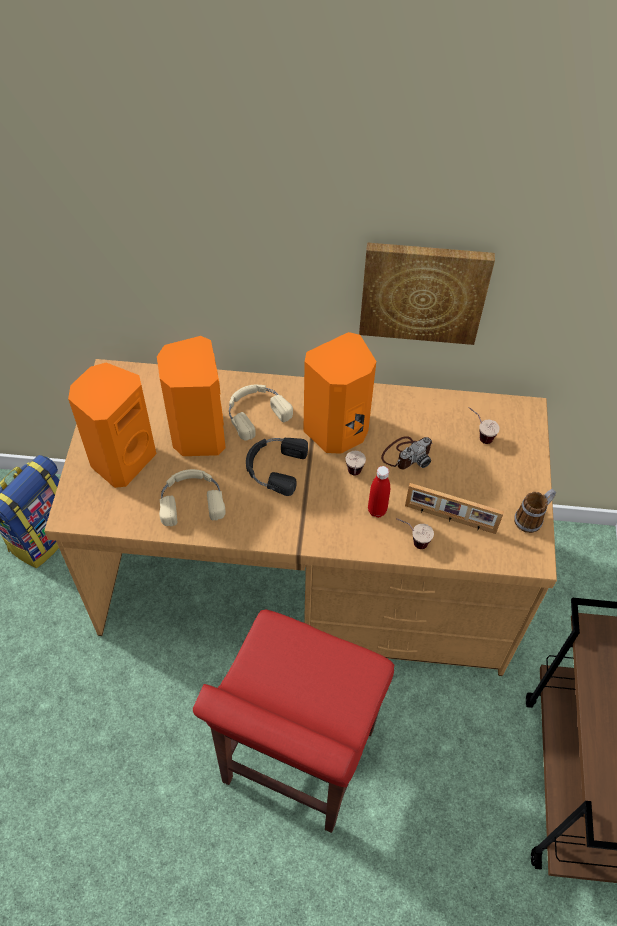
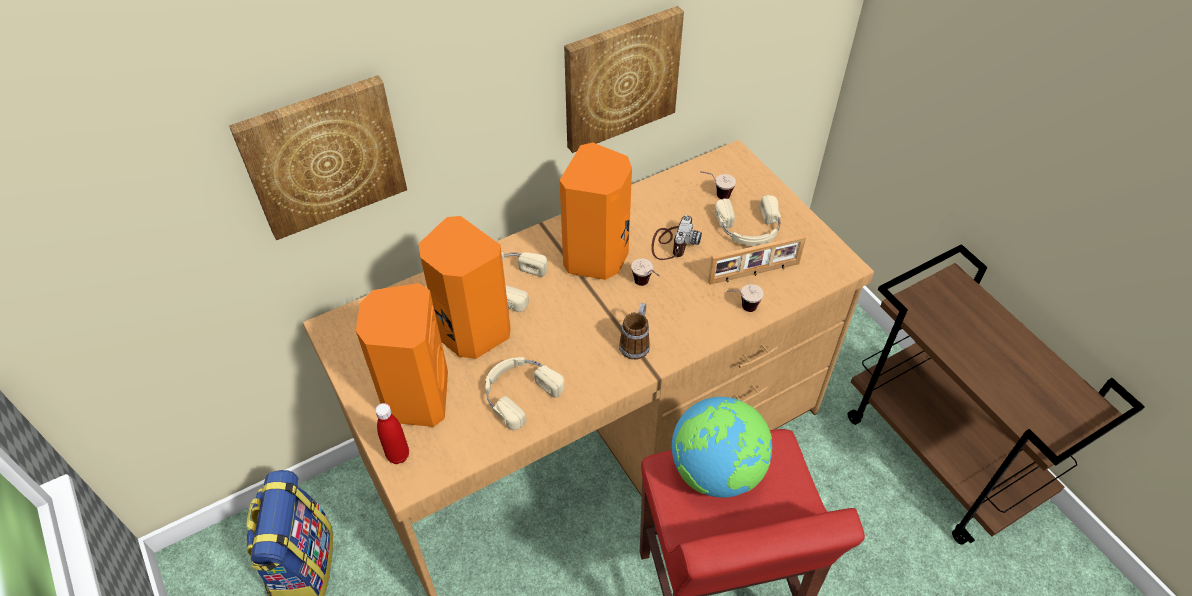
camera: 35 degrees left, 5 degrees down
(132, 243) = (323, 156): none -> picture
(274, 467) = (569, 318): black headphones -> none
(305, 655) = (717, 471): none -> globe
(377, 510) = (690, 302): red bottle -> red bottle (398, 455)
(481, 479) = (749, 228): none -> beige headphones
(532, 518) = (814, 235): mug -> mug (636, 342)

